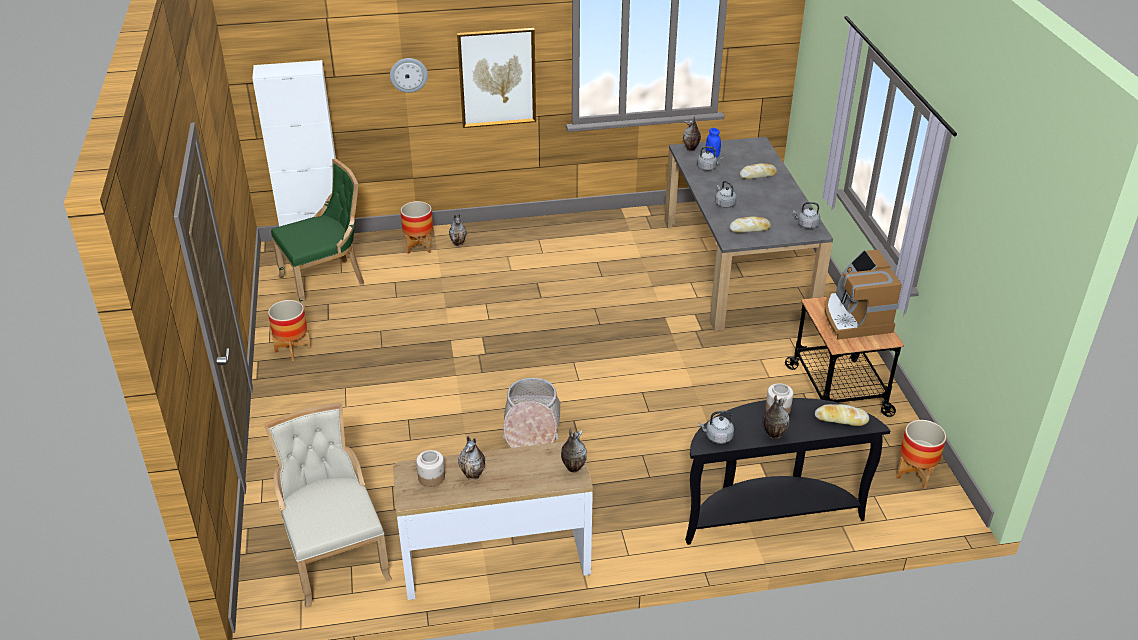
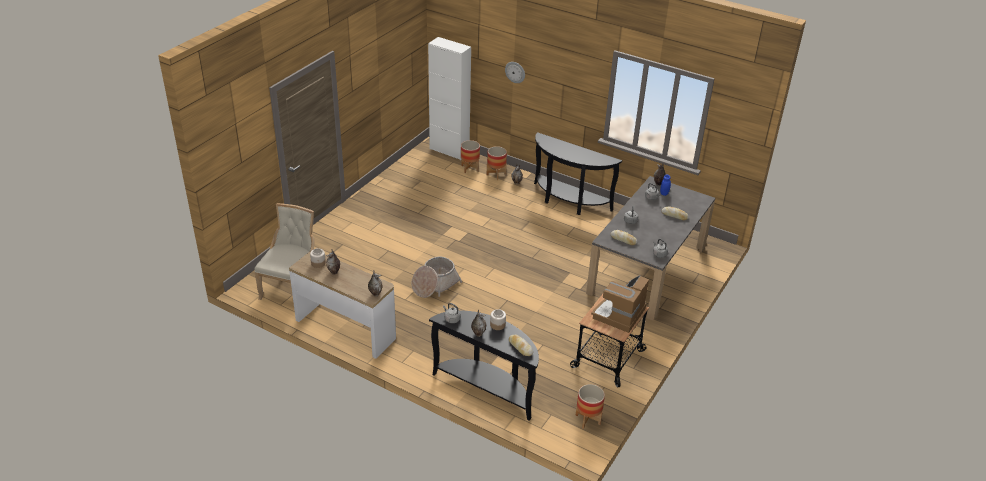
camera: 40 degrees right, 0 degrees up
(293, 349) = (380, 193): planter -> planter (470, 168)
(326, 281) = (433, 169): green chair -> none
(497, 77) = (563, 92): picture -> none
(550, 236) = (568, 202): none -> black console table

